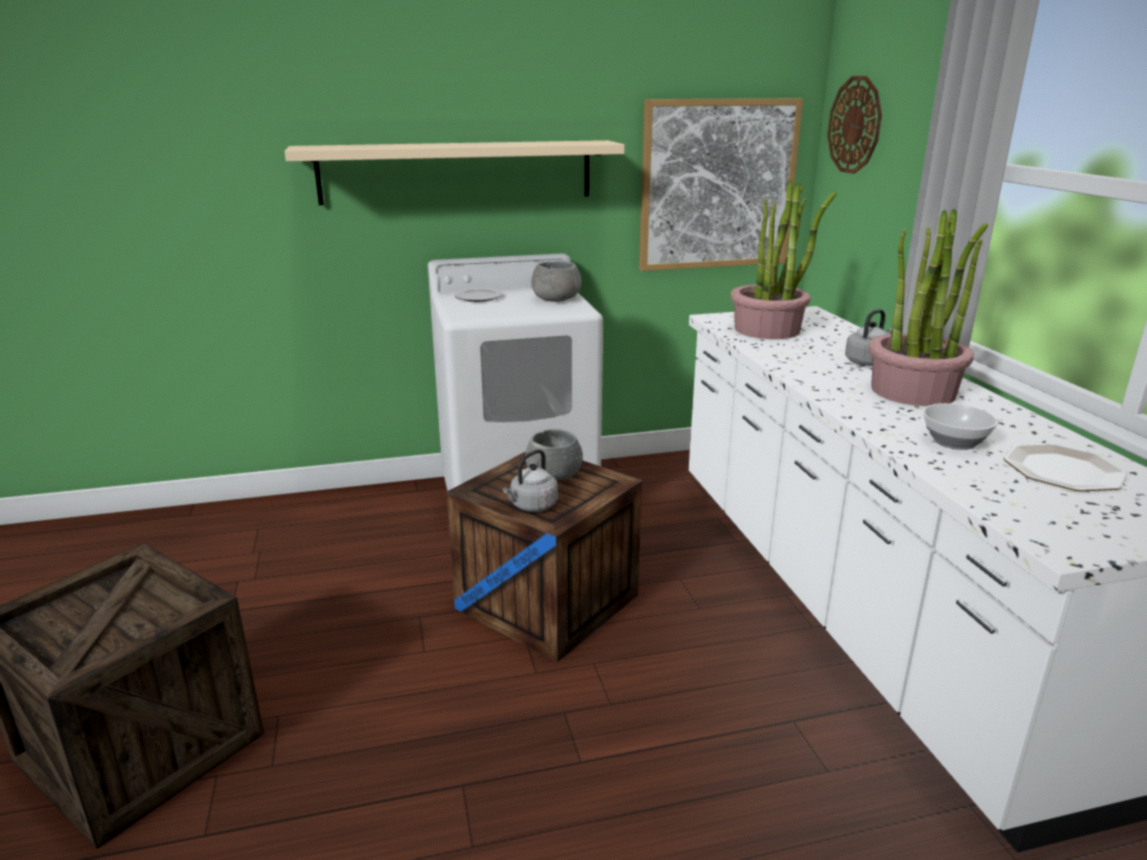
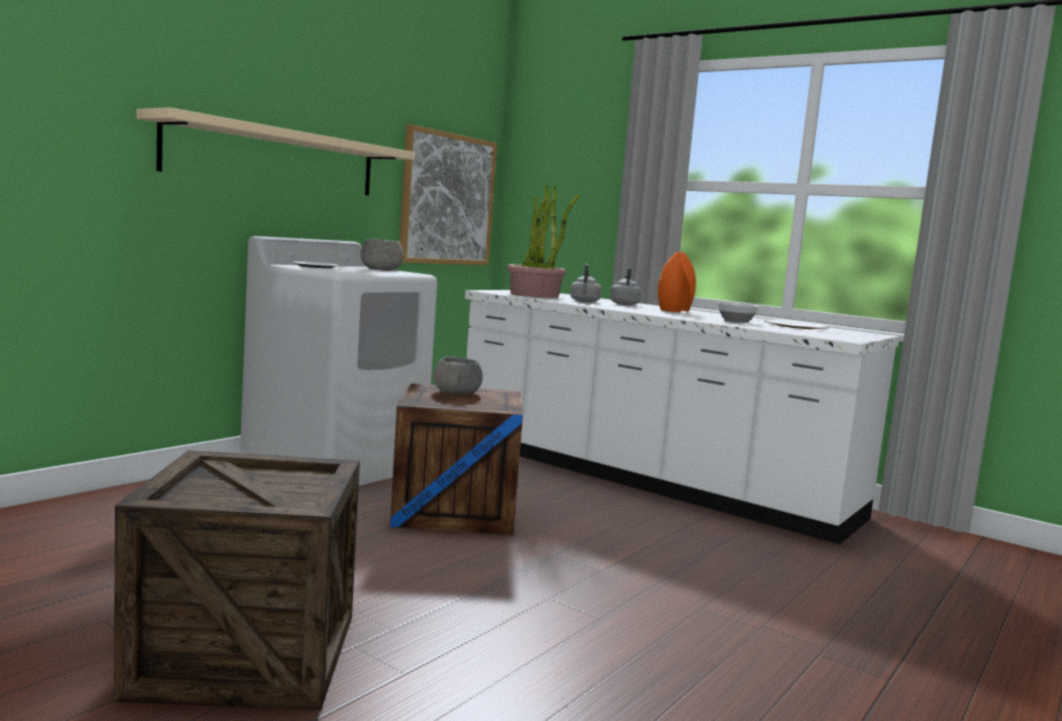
camera: 40 degrees left, 15 degrees down
(532, 506) = (476, 405): grey kettle -> grey kettle (584, 301)
(855, 125) = (540, 163): wall clock -> none
(913, 391) = (675, 311): potted plant -> orange vase

